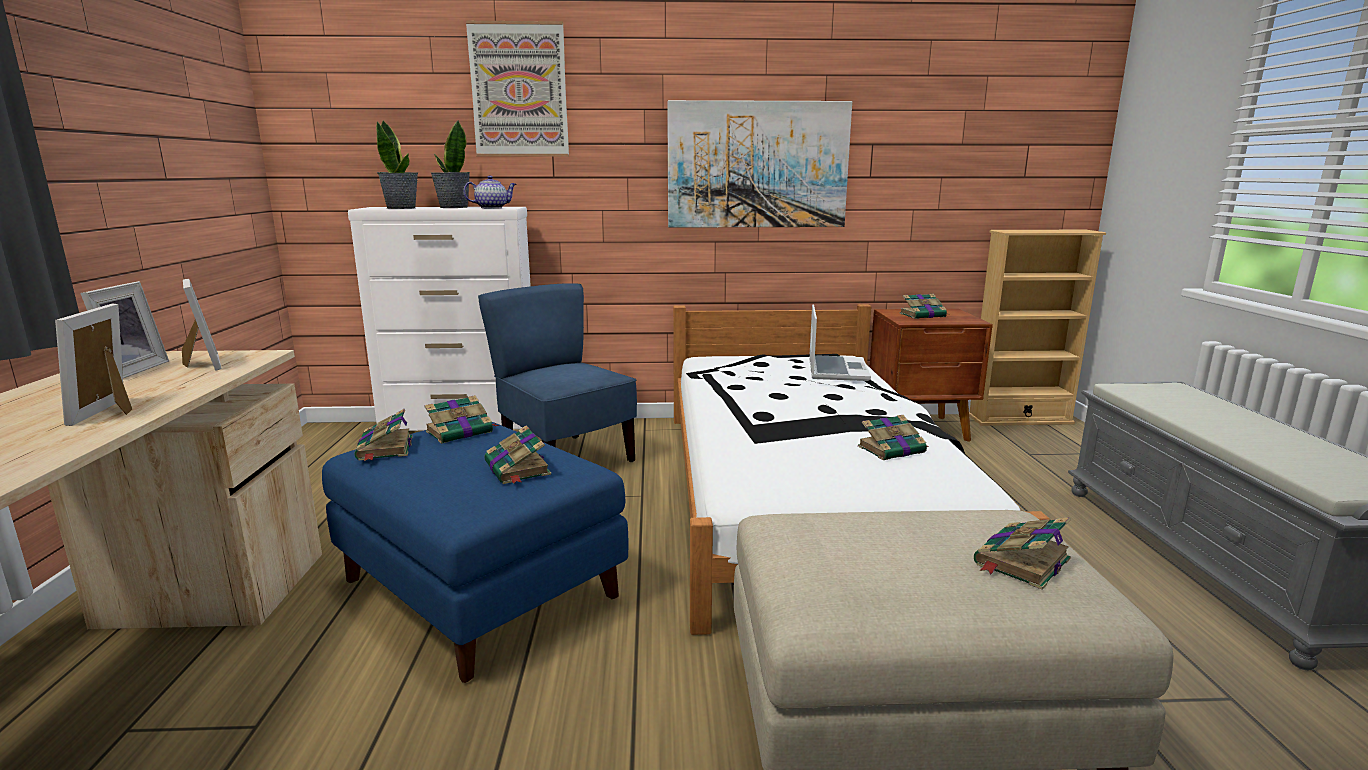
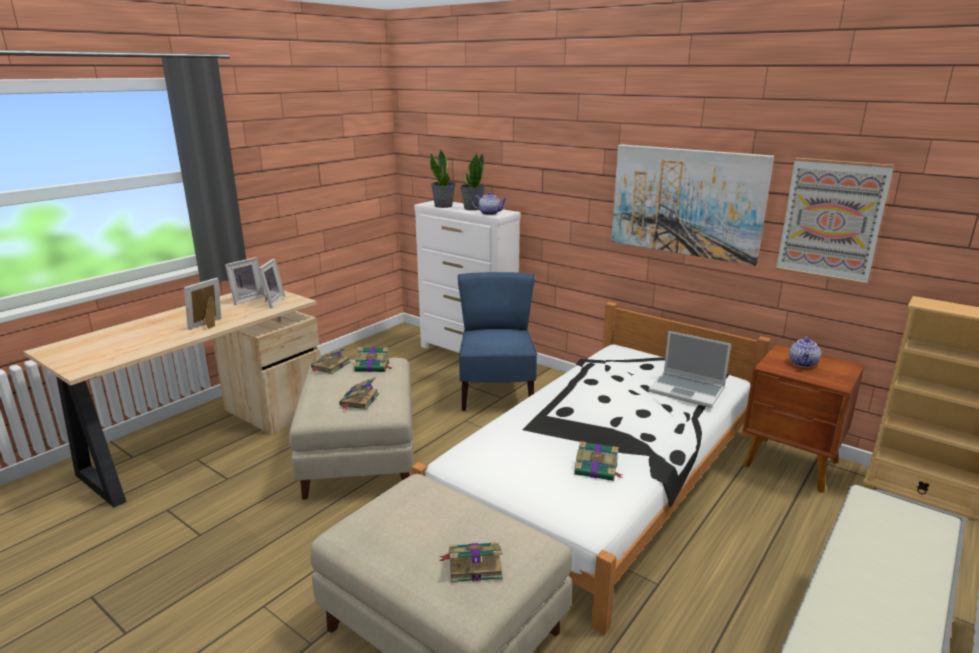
camera: 40 degrees right, 5 degrees up
(482, 590) = (361, 458): blue ottoman -> beige ottoman
(519, 90) = (524, 130): picture -> picture (831, 220)
(836, 370) = (688, 390): laptop -> laptop turned 75 degrees clockwise
(923, 315) = (803, 364): book -> teapot

